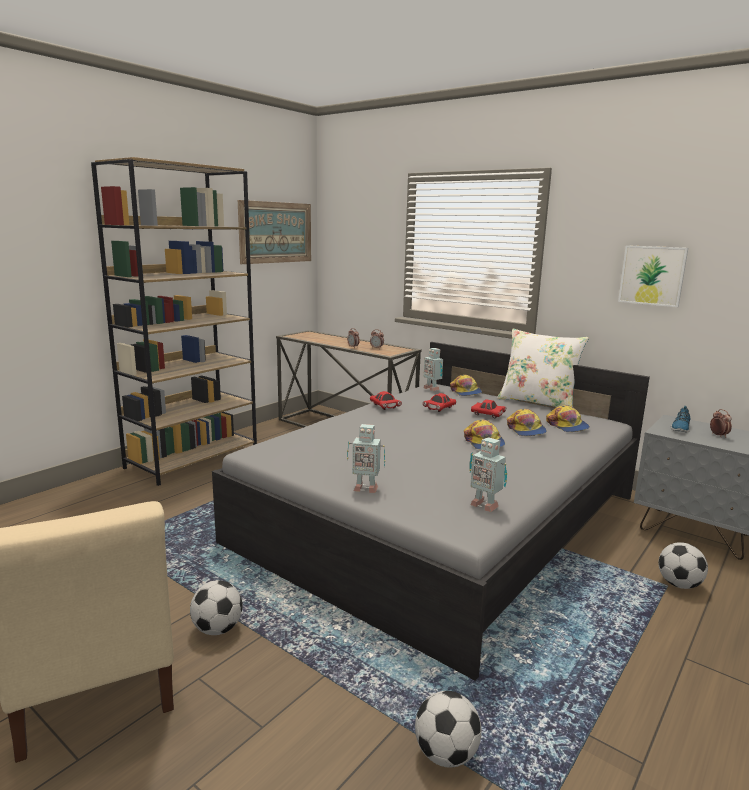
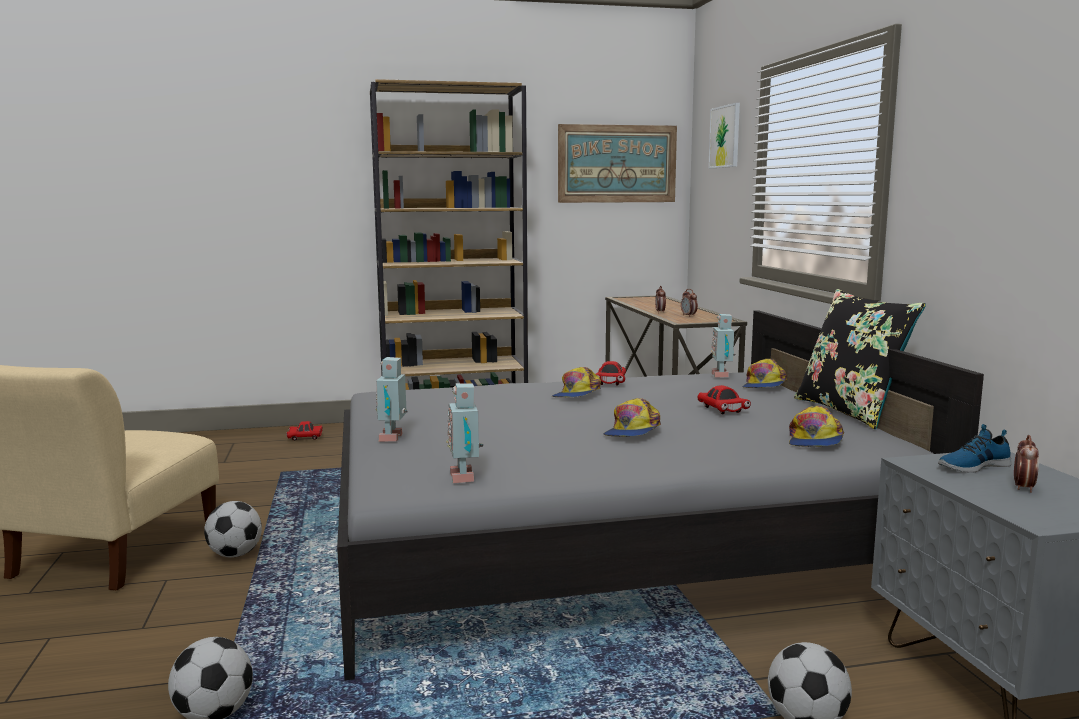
camera: 40 degrees right, 5 degrees down
(365, 488) = (393, 438): toy robot -> toy robot turned 45 degrees clockwise
(439, 409) = (669, 393): red toy car -> red toy car (305, 438)
(526, 430) = (733, 432): cap -> cap (577, 394)
(537, 402) = (850, 411): white pillow -> black pillow
(652, 275) = (1019, 189): picture -> picture (725, 136)

